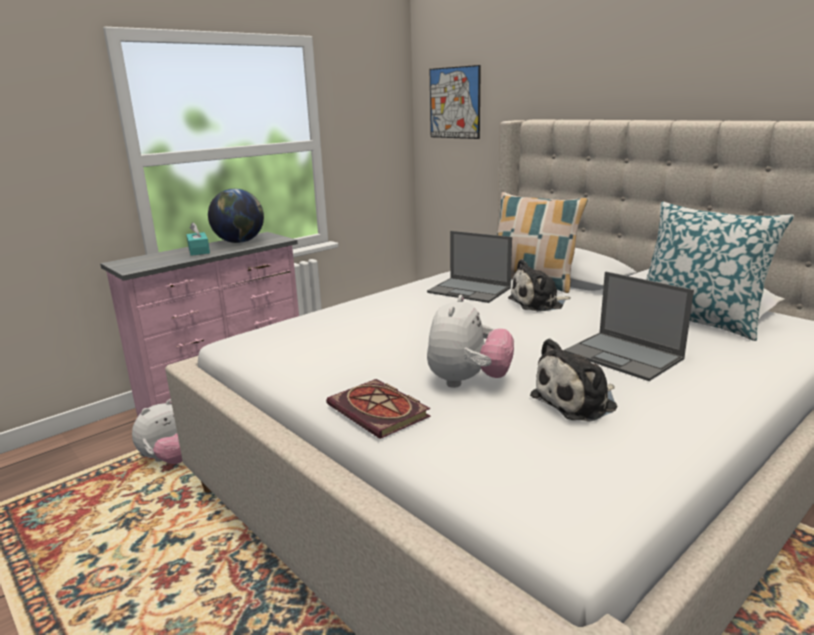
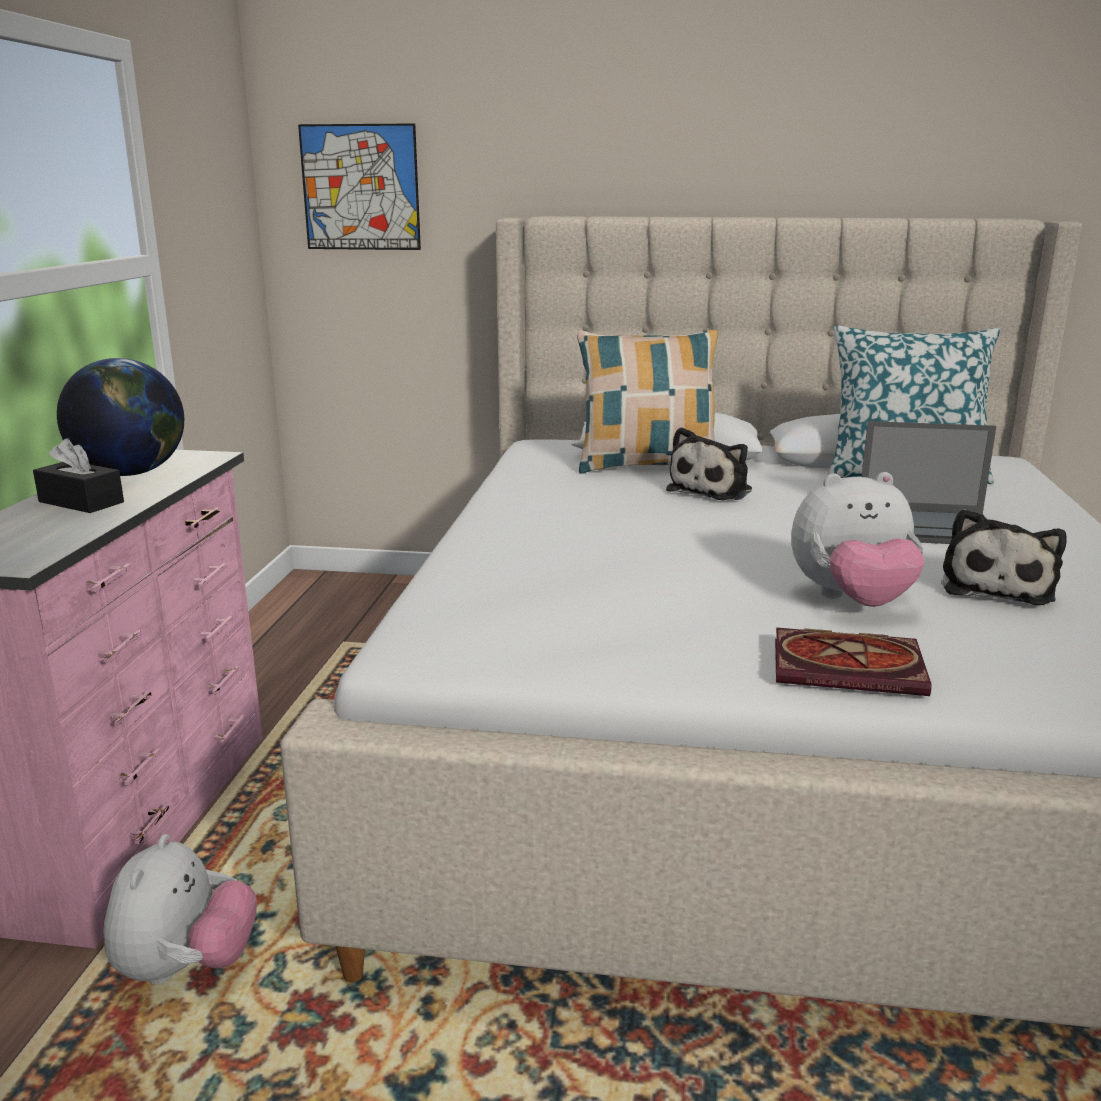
camera: 40 degrees left, 0 degrees up
(199, 250) = (81, 502): turquoise tissue box -> black tissue box
(468, 382) = (852, 601): plush toy -> plush toy turned 105 degrees clockwise
(470, 290) = (593, 491): laptop -> none

